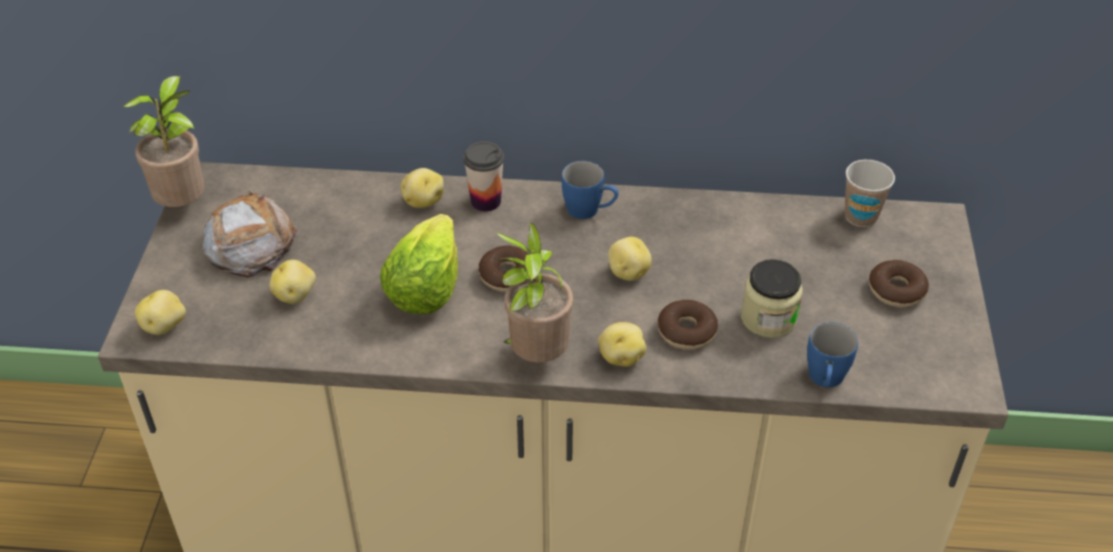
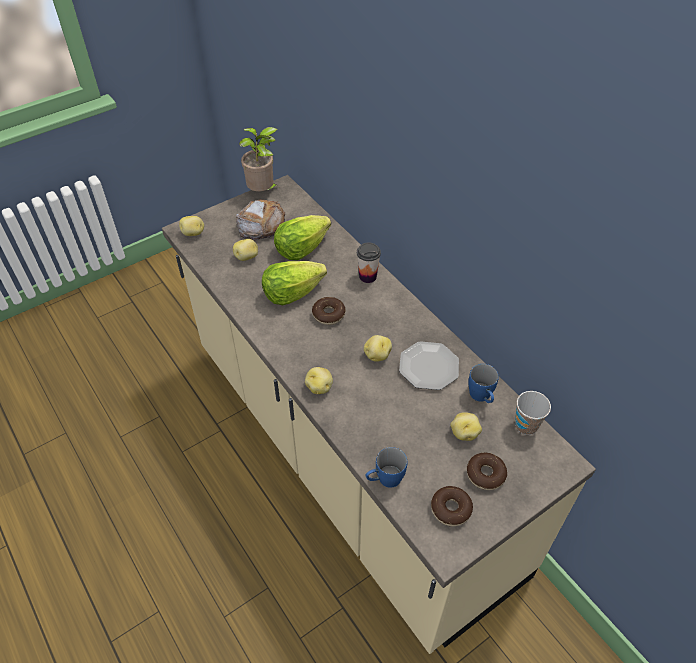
camera: 50 degrees right, 5 degrees up
(353, 232) = (301, 249): none -> lettuce
(423, 201) = (344, 257): potato -> potato (464, 432)
(536, 356) = (289, 356): potted plant -> none
(590, 211) = (403, 315): blue mug -> blue mug (482, 397)
(686, 331) = (361, 402): donut -> donut (450, 509)
(696, 240) = (428, 367): none -> plate
(768, 318) = (404, 429): jar -> none

